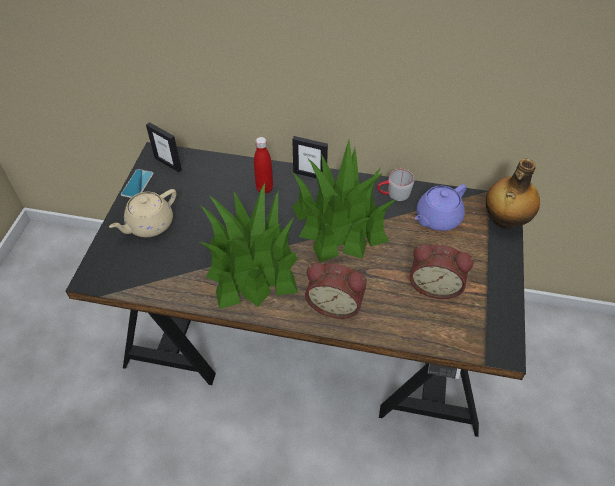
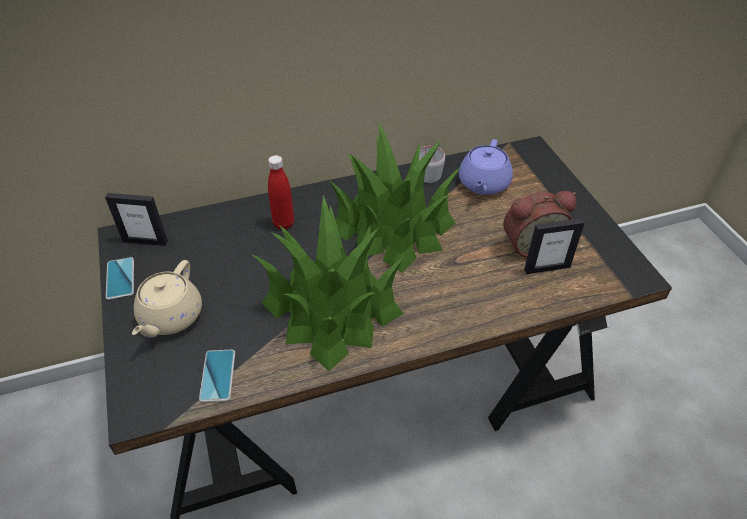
camera: 30 degrees left, 5 degrees down
(151, 278) = (217, 375): none -> phone
(310, 175) = (323, 191): picture frame -> picture frame (546, 268)
(335, 303) = (451, 306): alarm clock -> none
(504, 221) = (543, 163): bottle -> none

